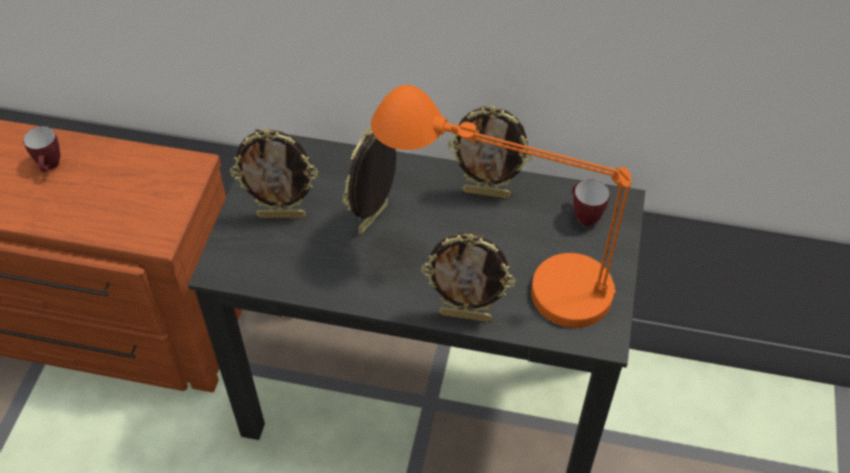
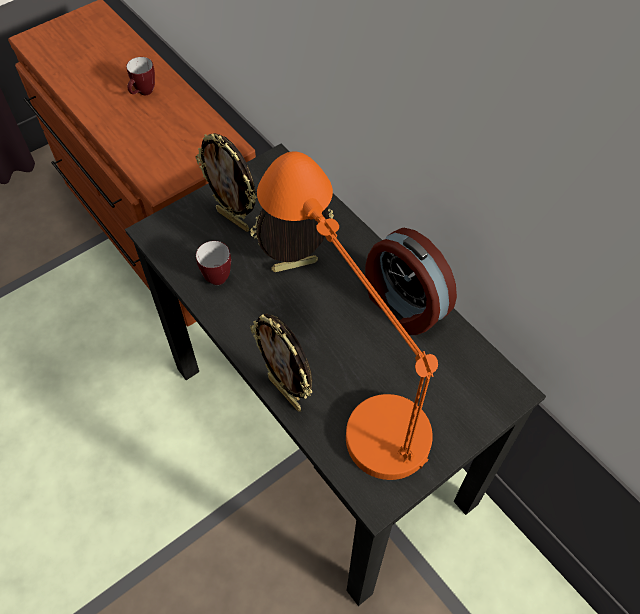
camera: 40 degrees right, 5 degrees up
(487, 193) = (403, 305): picture frame -> alarm clock
(583, 216) = (465, 380): mug -> mug (218, 274)

